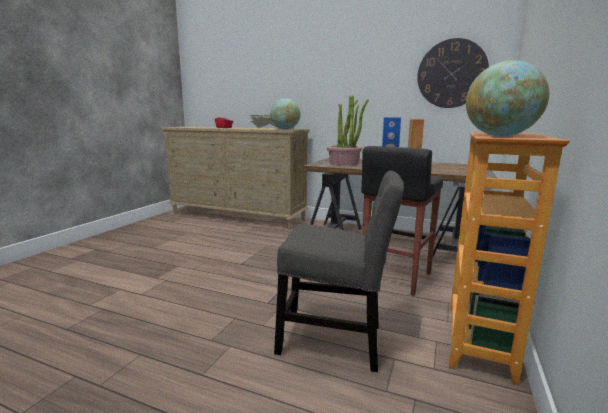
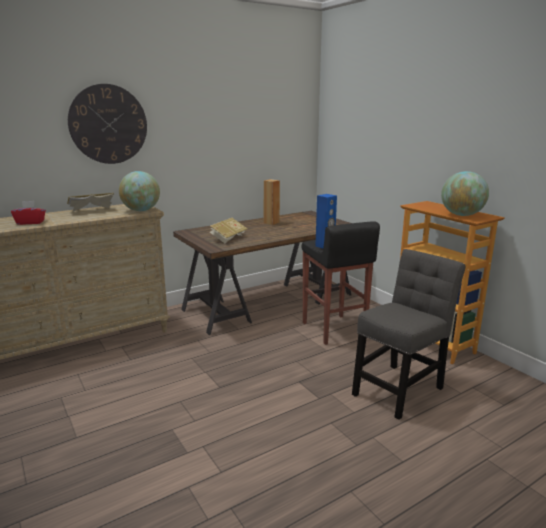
camera: 55 degrees left, 5 degrees up
(344, 163) = (228, 238): potted plant -> book
(451, 74) = (278, 132): wall clock -> wall clock (108, 124)

